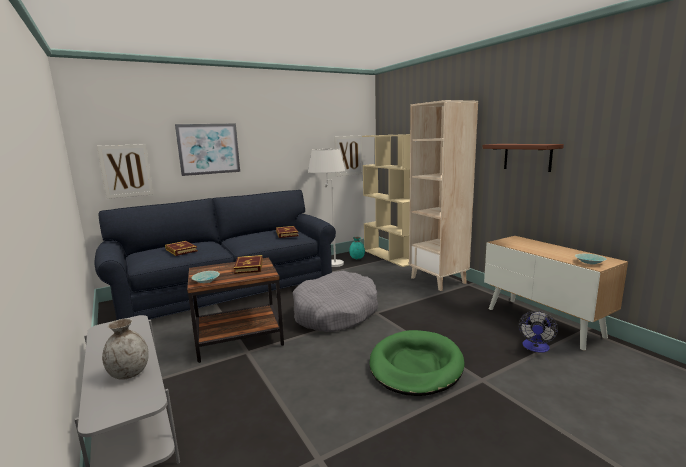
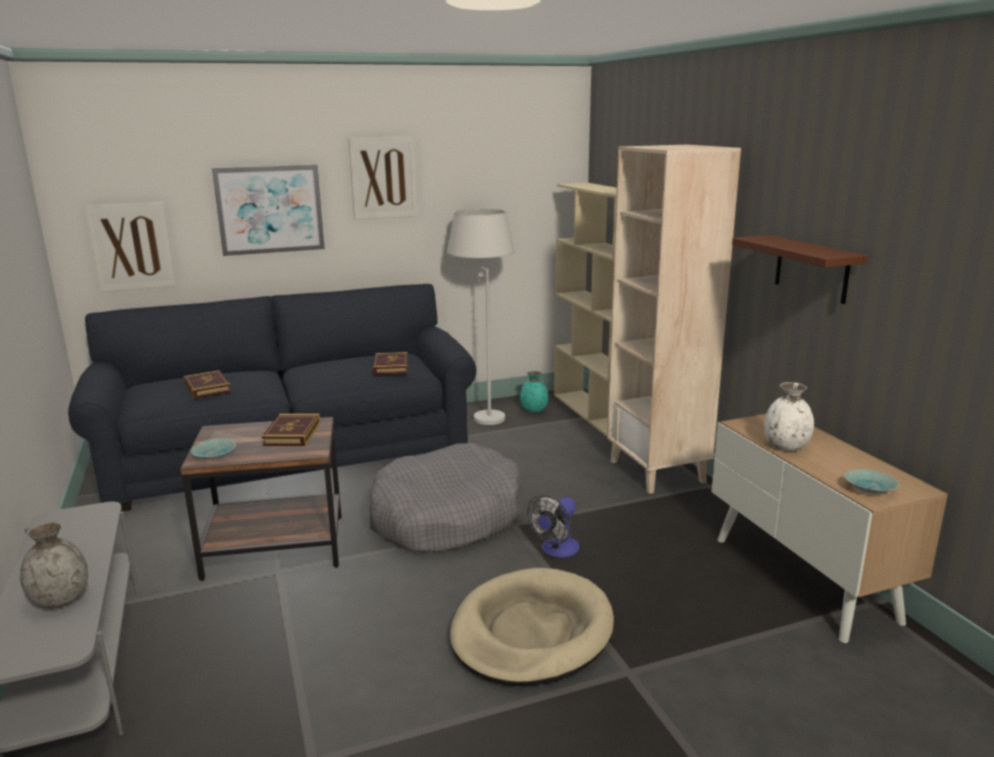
camera: 10 degrees right, 5 degrees up
(348, 155) = (531, 220): picture -> picture (383, 178)
(415, 366) = (531, 632): green dog bed -> beige dog bed
(530, 249) = (785, 446): none -> white vase
(535, 348) = (757, 627): fan -> fan (556, 550)

